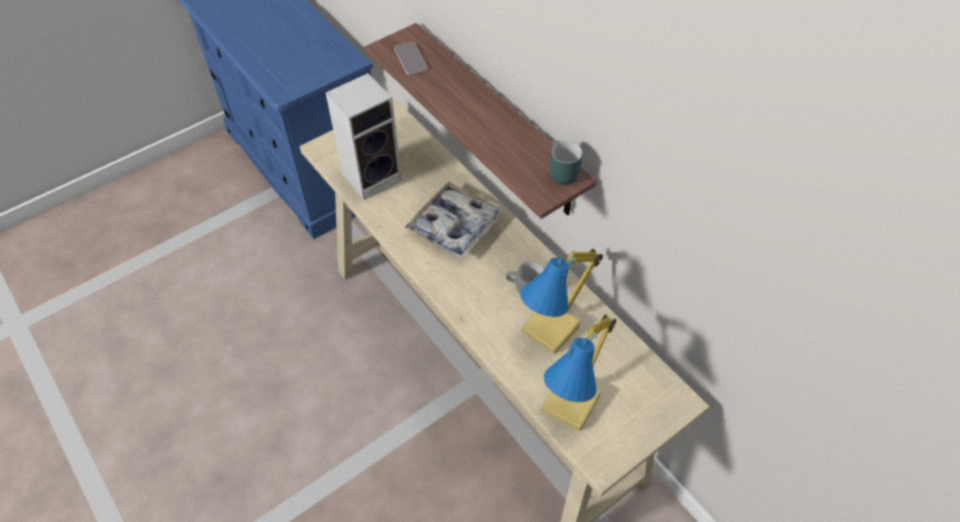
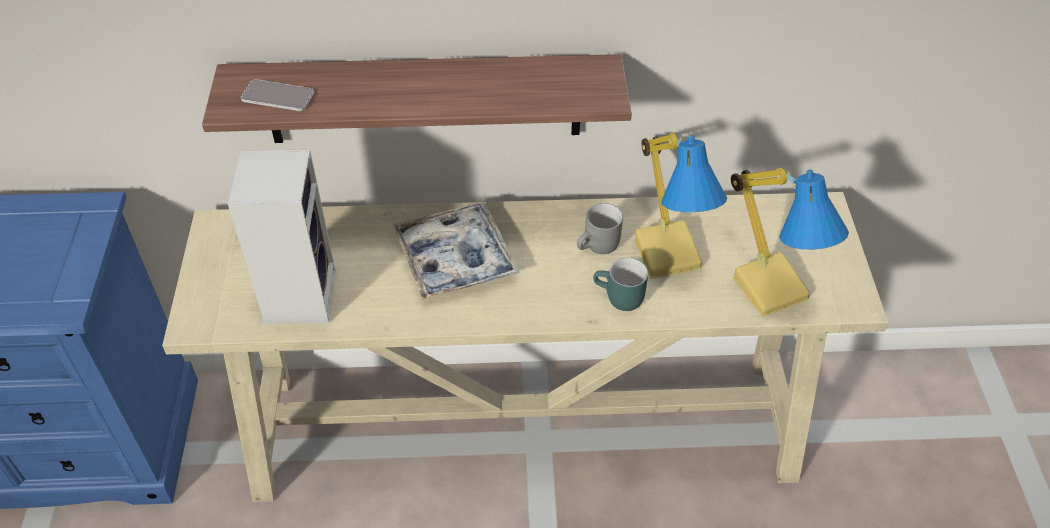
camera: 55 degrees left, 5 degrees down
(560, 172) = (585, 71): turquoise mug -> turquoise mug (618, 299)

